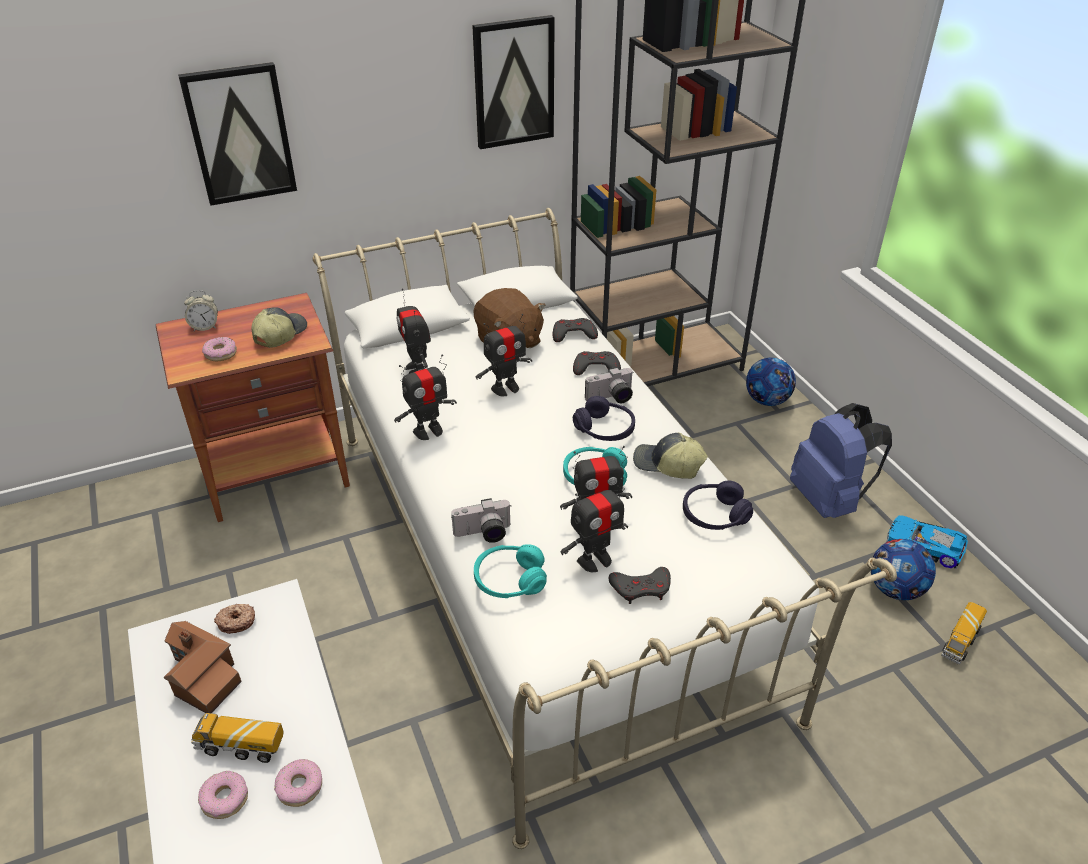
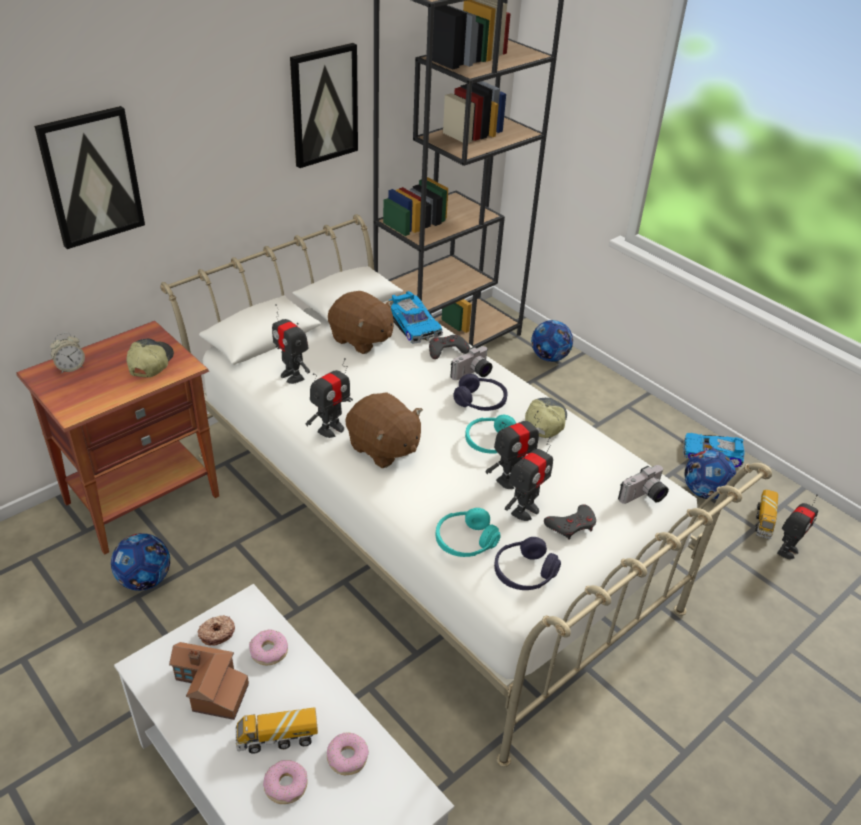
camera: 20 degrees left, 0 degrees up
(221, 353) = (101, 390): donut -> donut (269, 651)
(243, 555) = (145, 580): none -> football
(472, 461) = (383, 448): none -> brown plush toy
(483, 534) = (424, 508): camera -> camera (644, 497)
(505, 388) = (379, 380): toy robot -> toy robot (787, 550)
(573, 334) = (414, 324): grey game controller -> toy car
(667, 465) = (544, 422): cap -> cap turned 105 degrees clockwise
(714, 515) = (599, 455): purple headphones -> purple headphones (524, 573)
(829, 500) = (629, 431): blue backpack -> none

